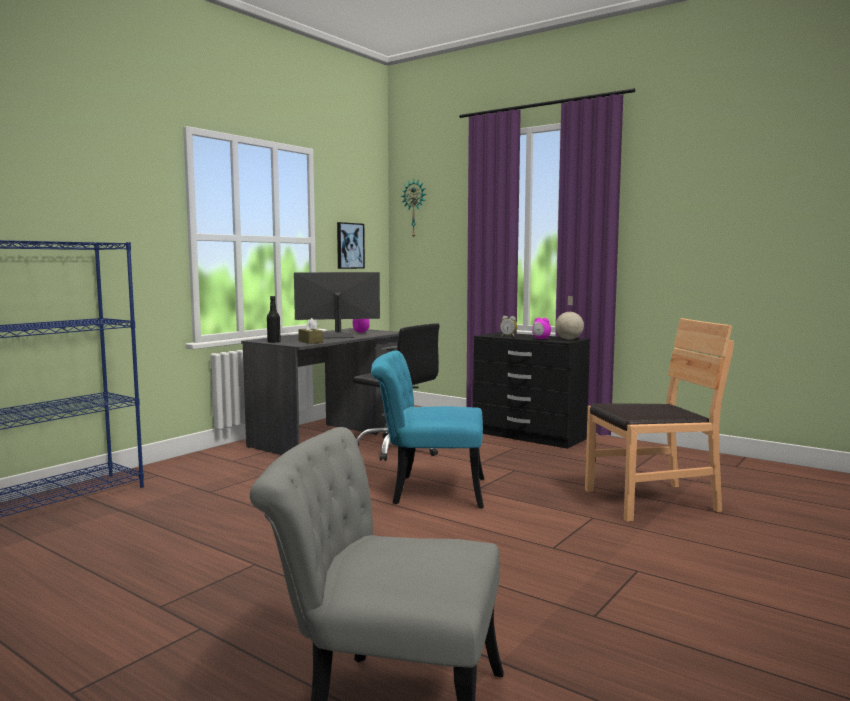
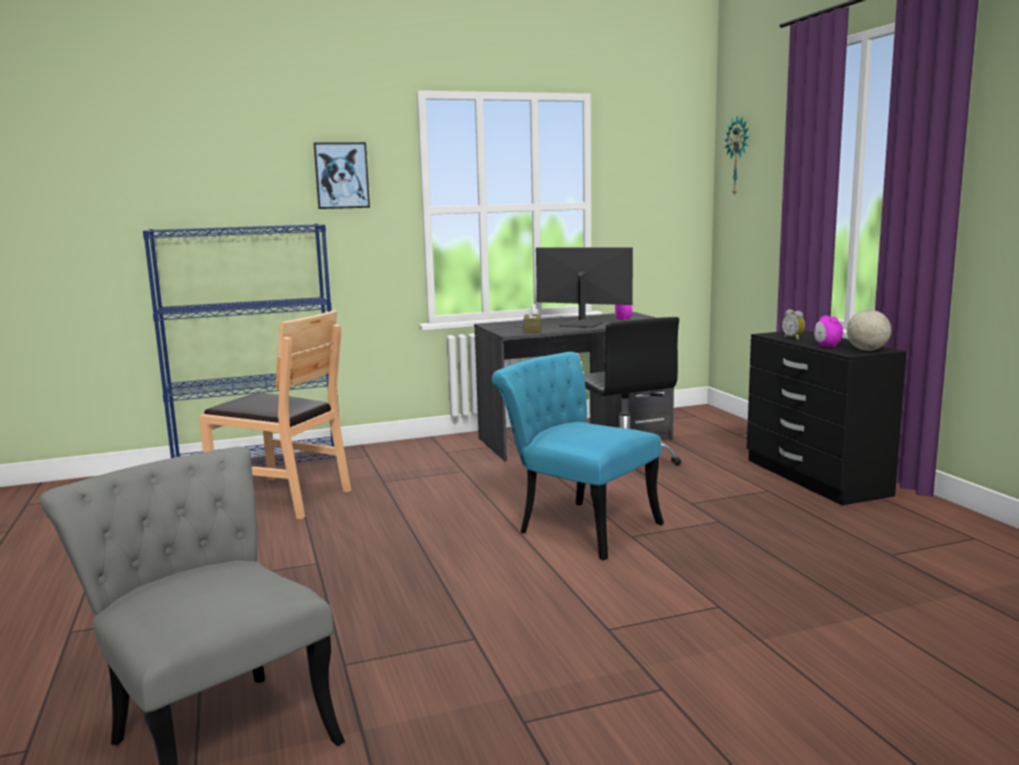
camera: 35 degrees right, 5 degrees up
(274, 342) = (496, 328): black bottle -> none
(349, 245) = (646, 209): picture -> picture (341, 175)
(651, 501) = (840, 606): brown chair -> brown chair (282, 497)

